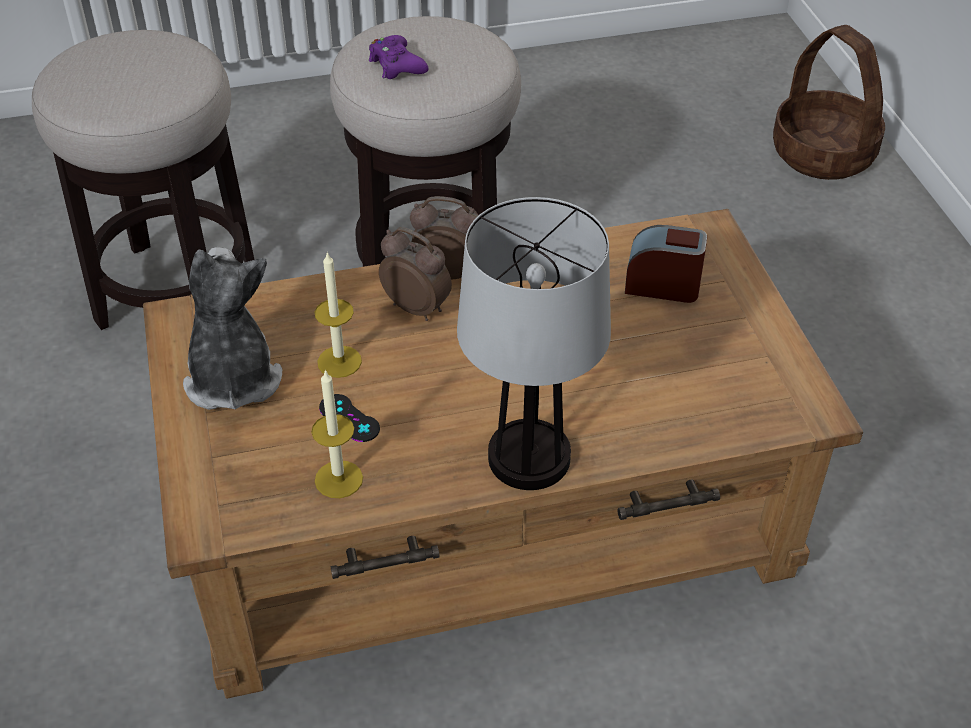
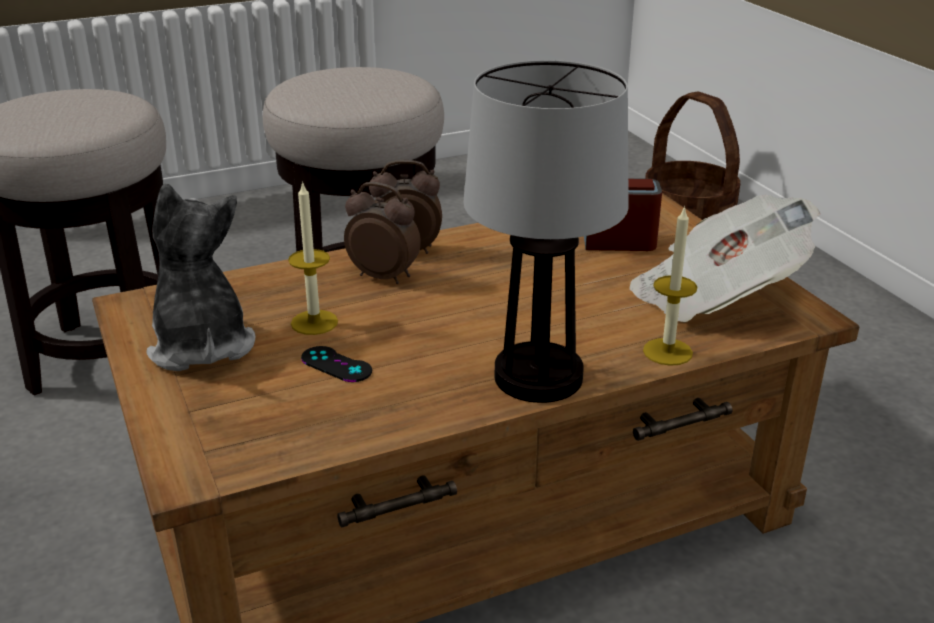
camera: 10 degrees left, 15 degrees down
(338, 479) = (337, 415): candle -> candle (667, 352)
(396, 65) = (328, 92): purple game controller -> none
(733, 375) = (716, 296): none -> newspaper

